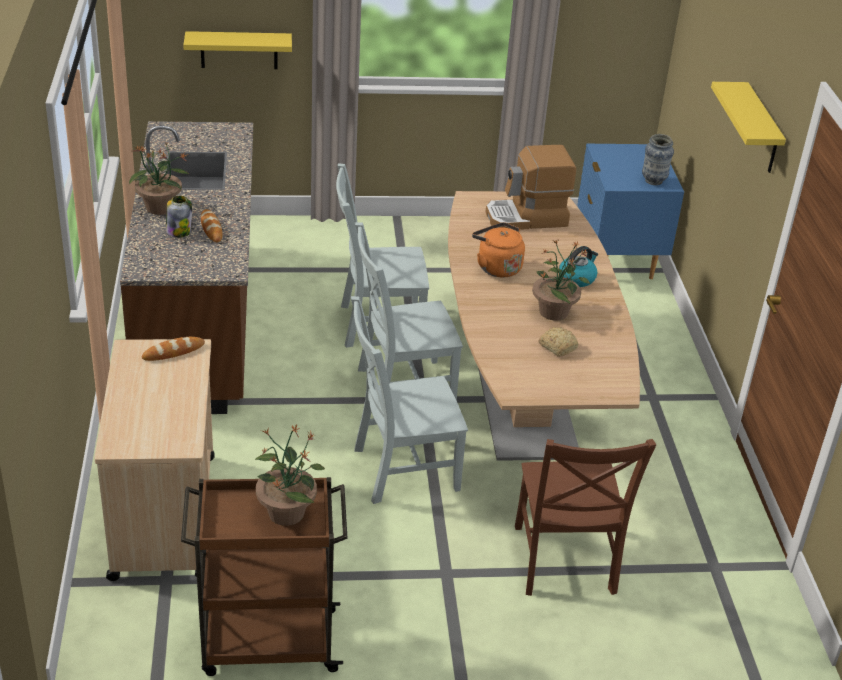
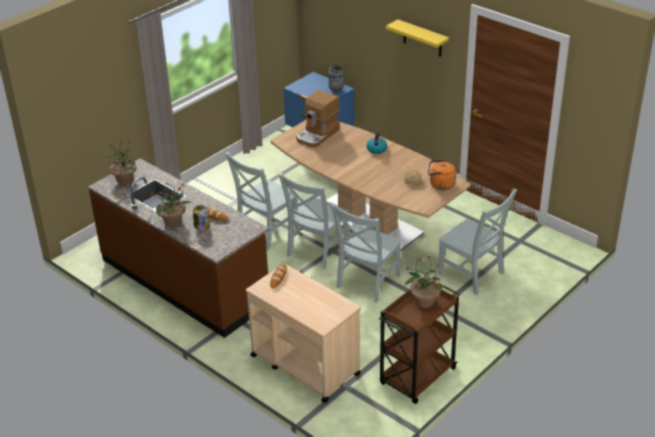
camera: 40 degrees left, 0 degrees up
(239, 50) = (104, 121): yellow shelf -> none
(497, 267) = (340, 163): orange kettle -> orange kettle (440, 185)
(554, 311) = (389, 168): potted plant -> potted plant (125, 179)
(564, 563) = (472, 275): brown chair -> grey chair

